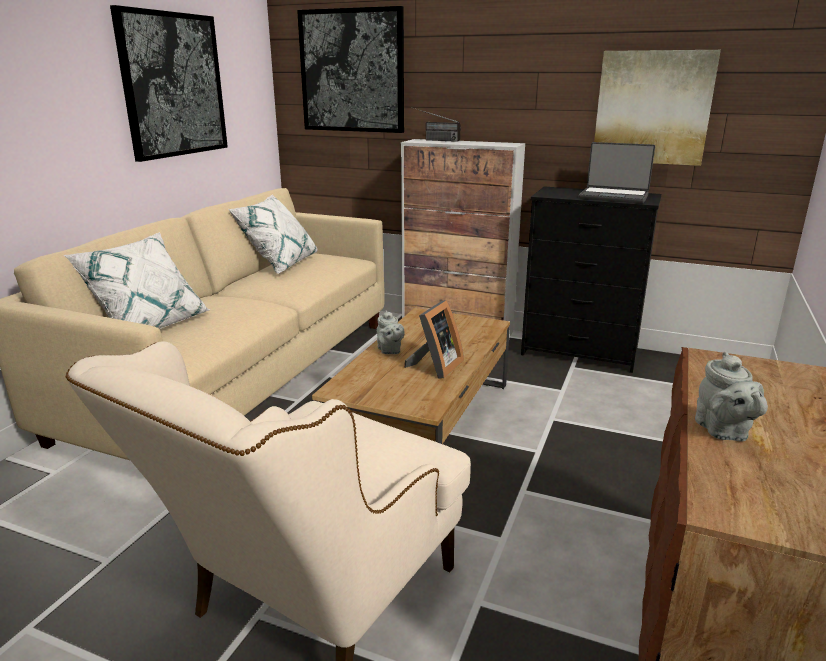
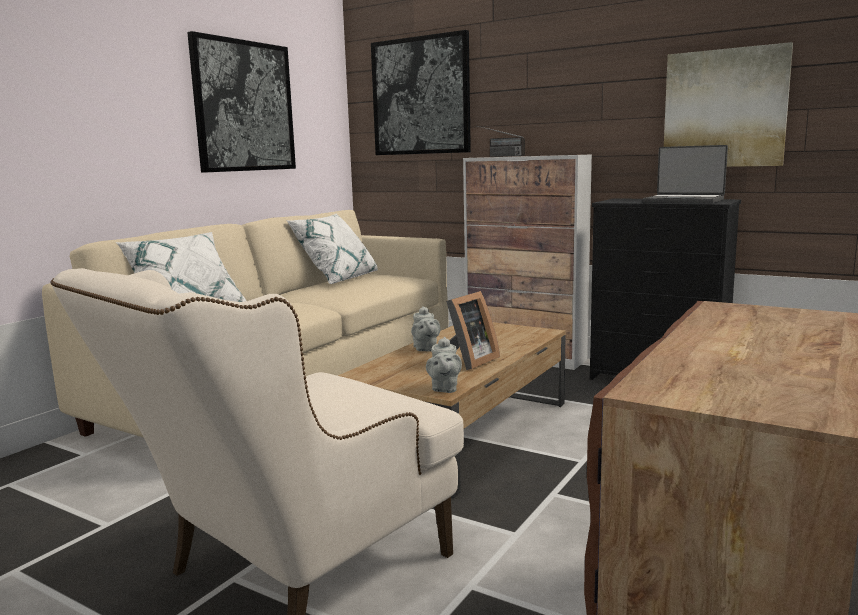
camera: 10 degrees right, 10 degrees down
(723, 431) = (696, 347): grey teapot -> grey teapot (444, 389)

